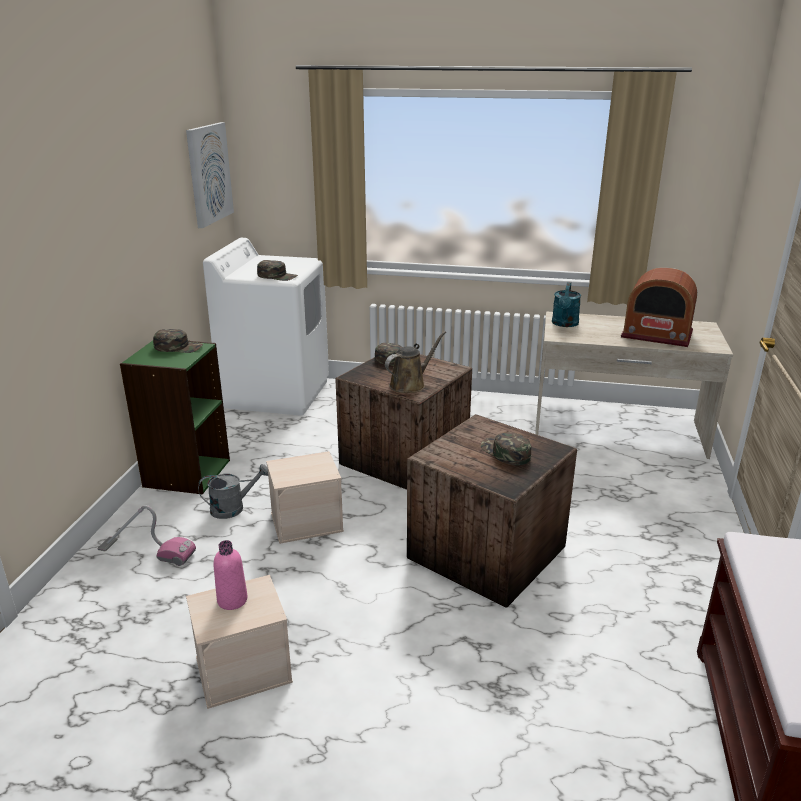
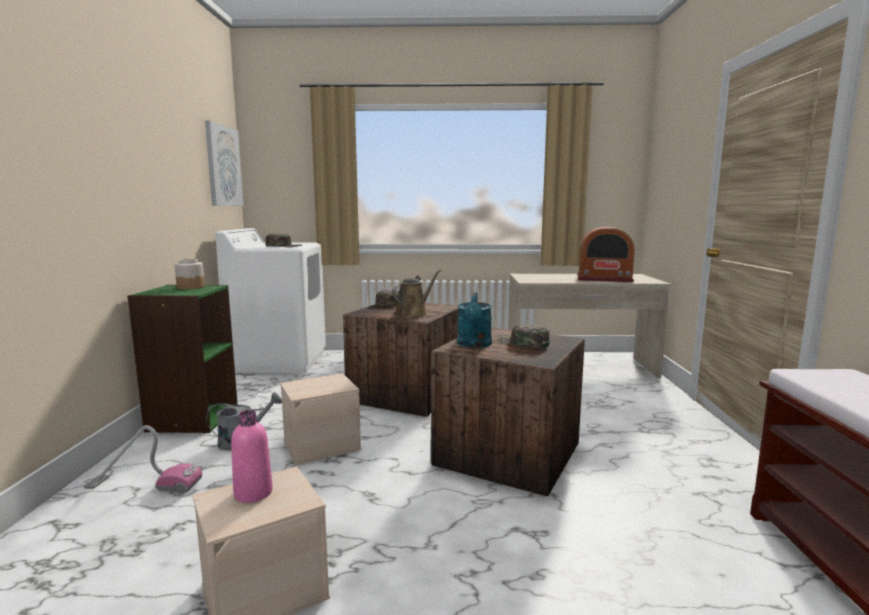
camera: 10 degrees left, 15 degrees down
(178, 347) = (190, 287): green cap -> jar
(564, 324) = (529, 277): turquoise watering can -> turquoise watering can (474, 345)

